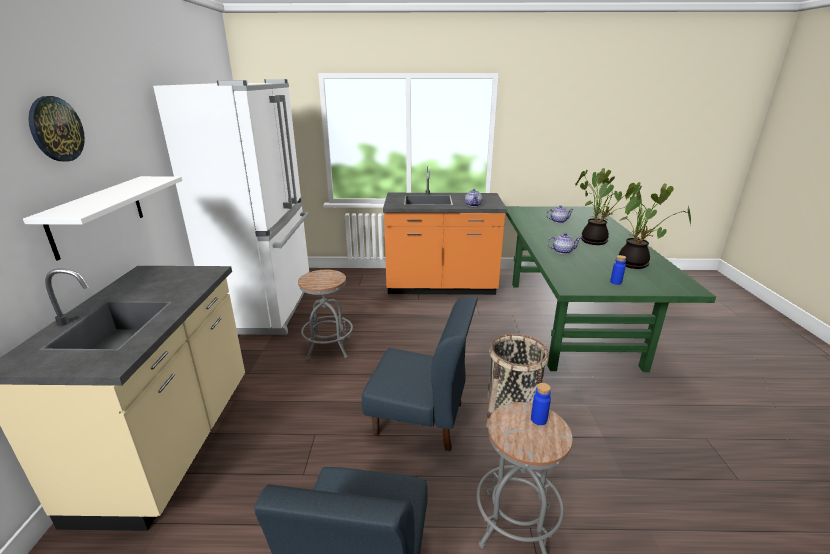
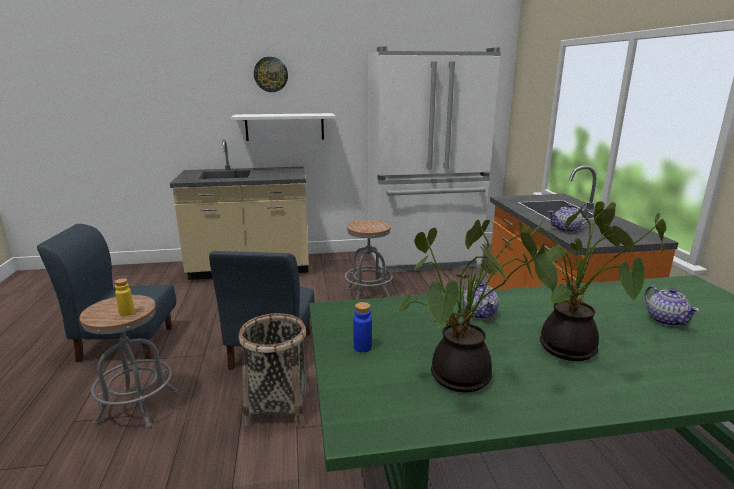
camera: 80 degrees right, 5 degrees down
(538, 419) = (127, 313): blue bottle -> yellow bottle

